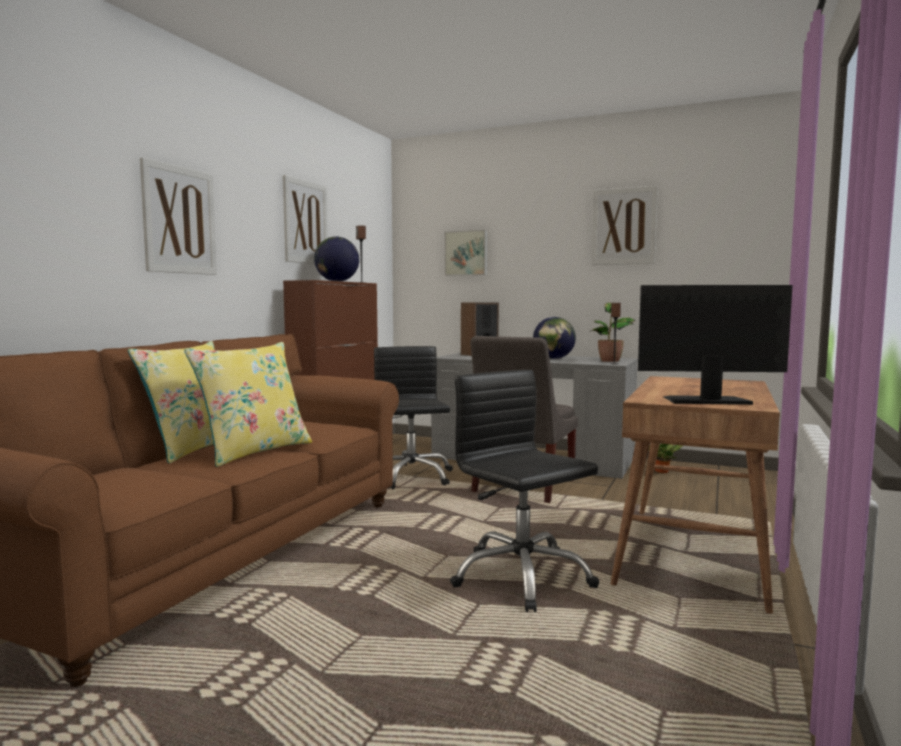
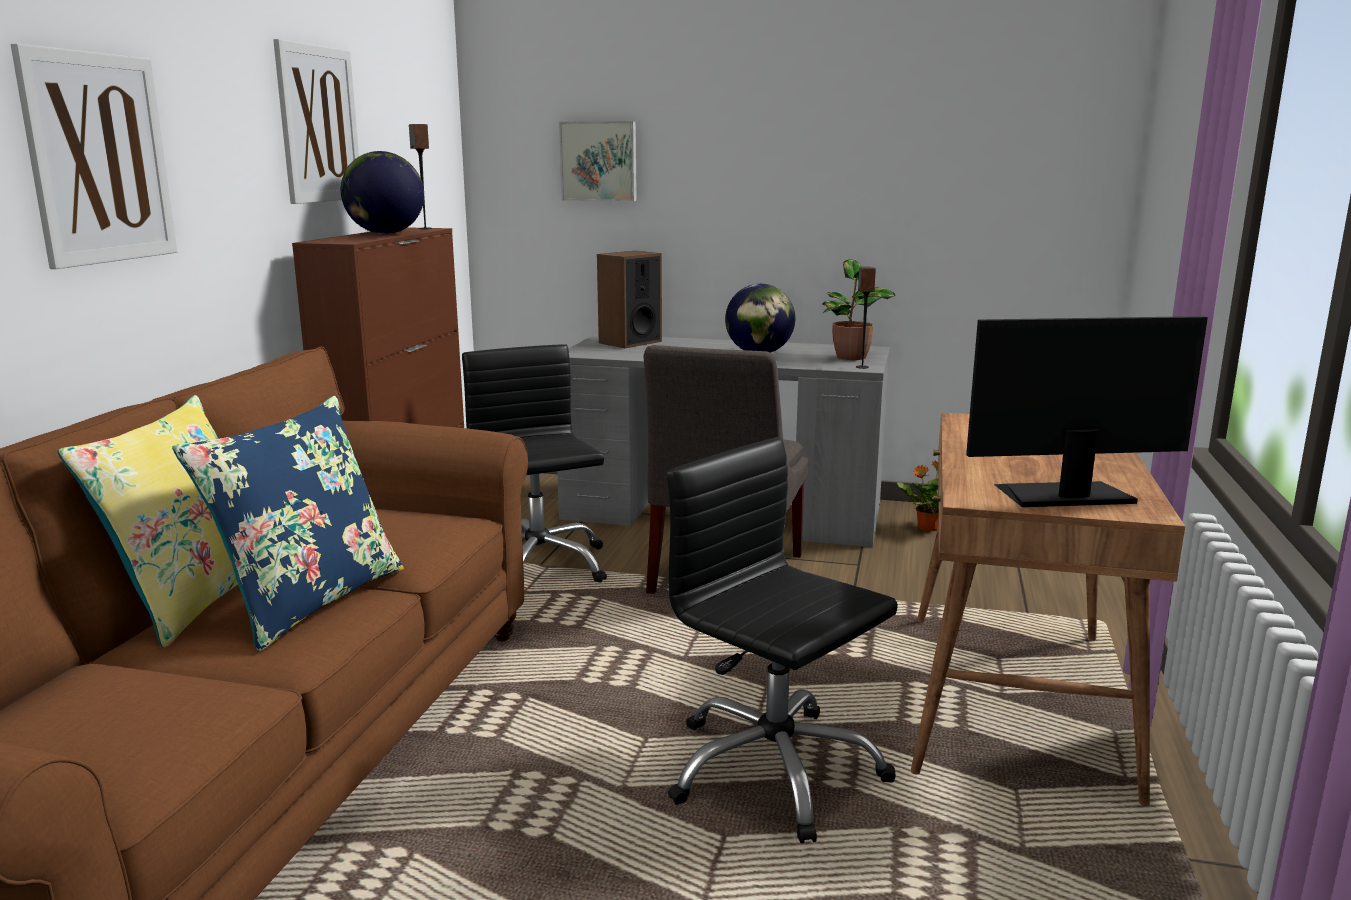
camera: 10 degrees left, 10 degrees up
(254, 451) = (309, 601): yellow pillow -> blue pillow
(624, 226) = (871, 125): picture -> none

